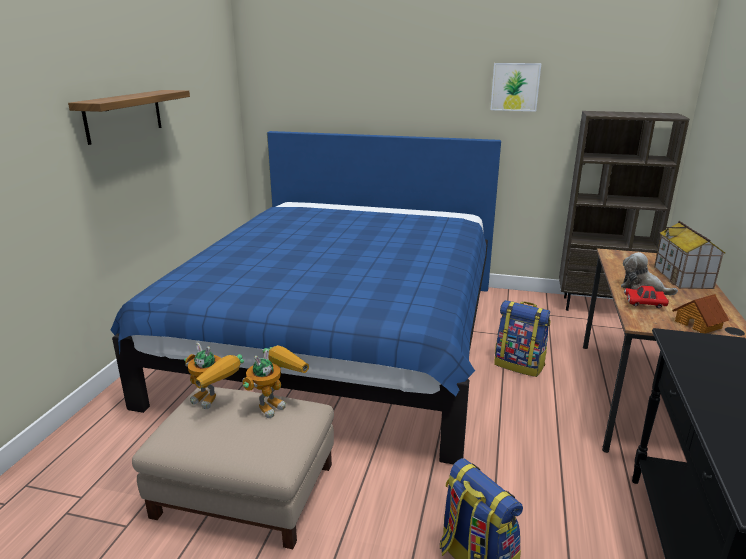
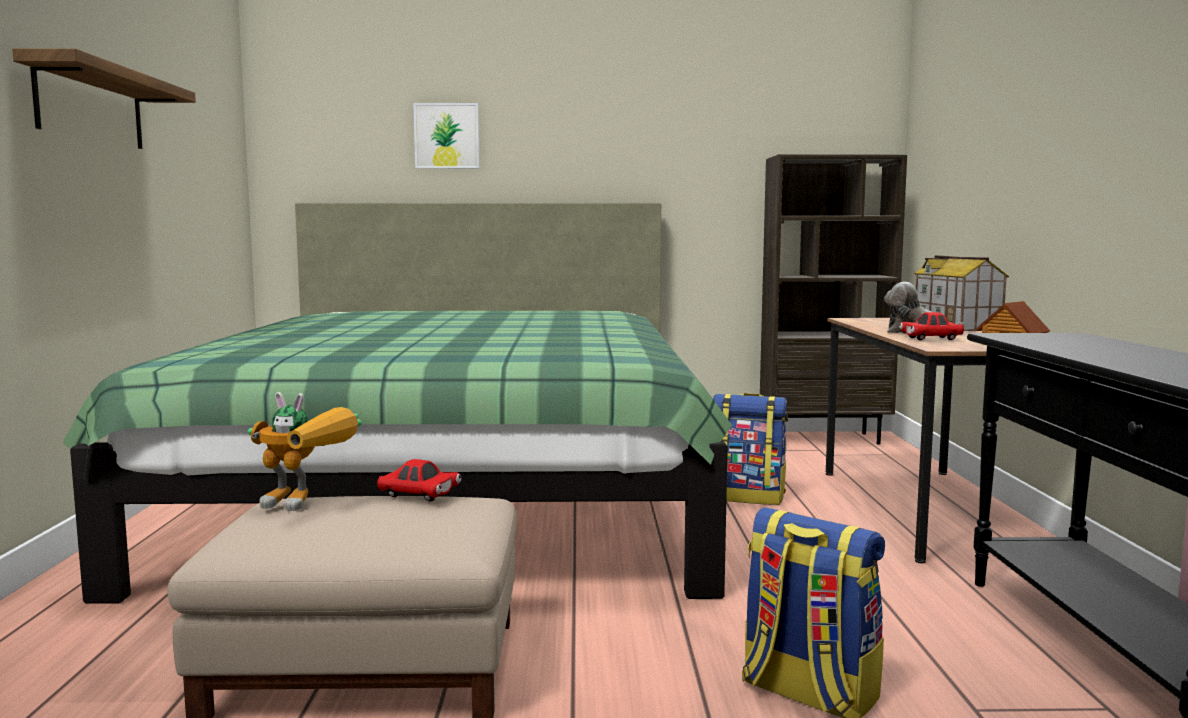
camera: 15 degrees left, 15 degrees down
(275, 403) = (419, 495): toy robot -> red toy car
(341, 338) = (453, 494): blue bed -> green bed
(515, 87) = (673, 130): picture -> picture (446, 136)

